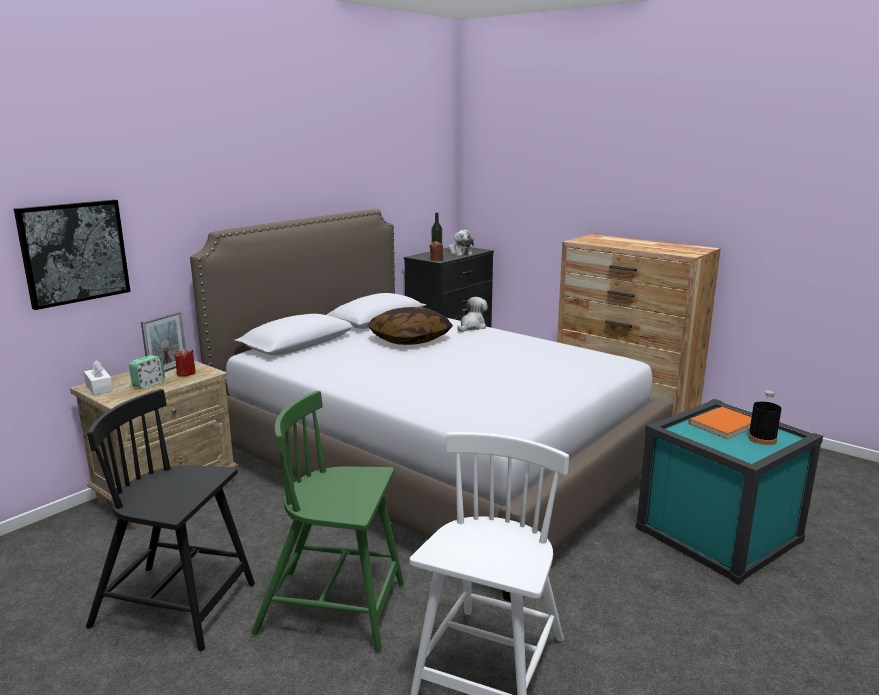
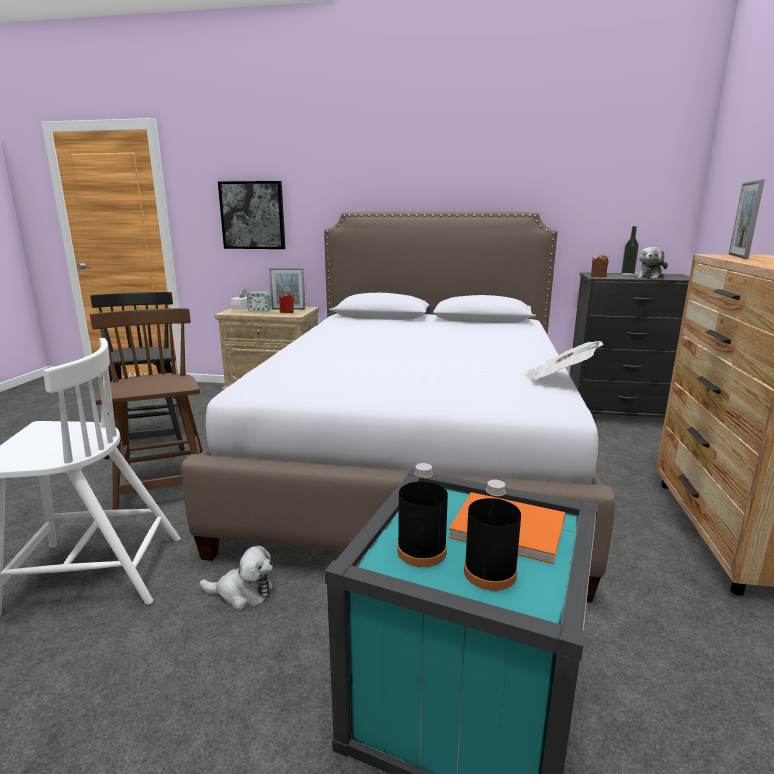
camera: 60 degrees right, 0 degrees up
(335, 608) = (164, 484): green chair -> brown chair
(410, 339) = (449, 333): pillow -> none
(472, 327) = (530, 341): plush toy -> plush toy (242, 593)
(574, 347) = (558, 379): none -> newspaper
(592, 241) = (737, 256): none -> picture frame
(738, 448) = (421, 551): none -> black bottle

